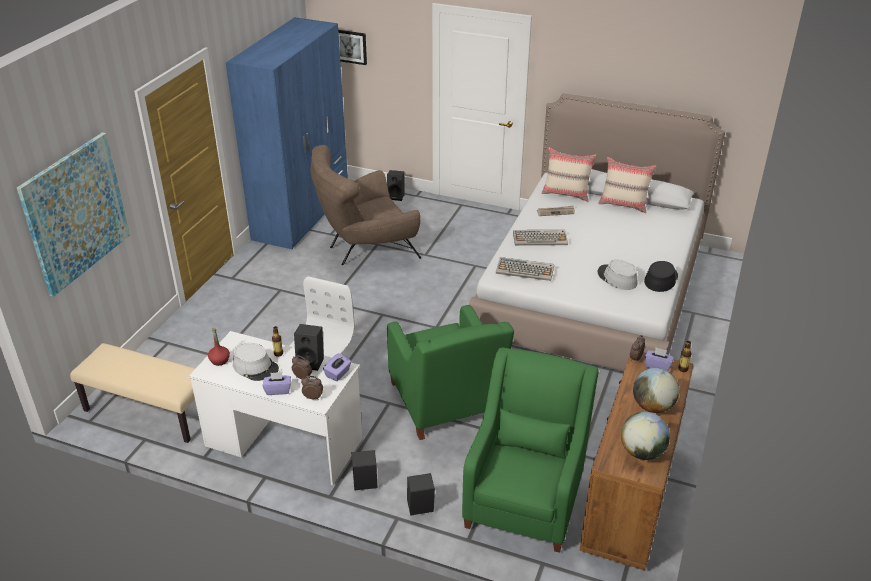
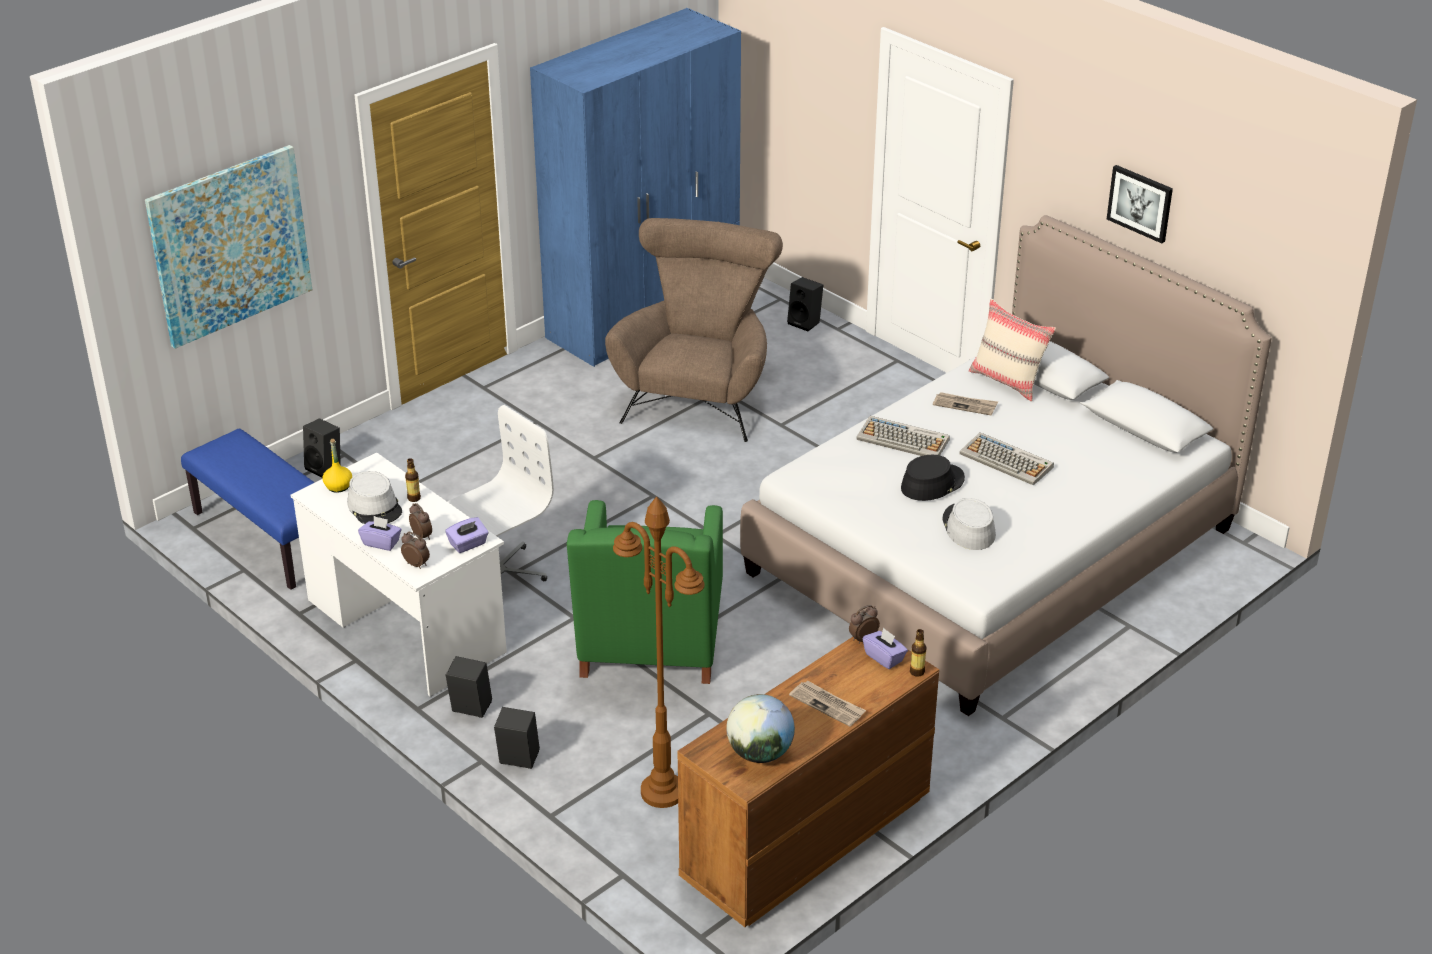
camera: 25 degrees right, 0 degrees up
(148, 412) = (267, 537): beige bench -> blue bench
(219, 360) = (338, 486): red bottle -> yellow bottle
(311, 362) = (446, 520): black speaker -> black speaker (326, 468)
(349, 46) = (769, 67): picture -> picture (1140, 203)
(365, 249) = (699, 393): brown armchair -> brown armchair turned 105 degrees clockwise
(525, 270) = (839, 479): keyboard -> keyboard (1007, 460)
(525, 497) = (663, 792): green armchair -> brown floor lamp
(624, 205) = (1085, 421): beige pillow -> none
(653, 406) = (828, 705): globe -> newspaper
(660, 279) = (1034, 548): black hat -> black hat (932, 483)

